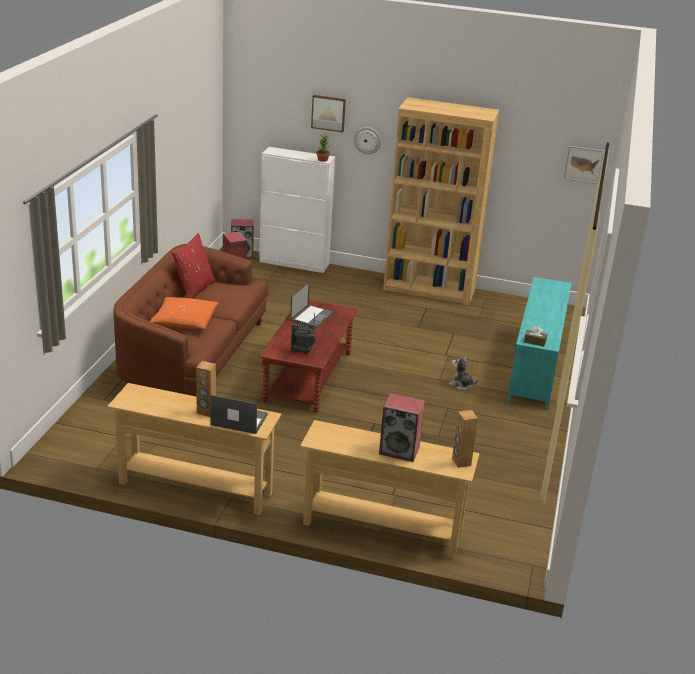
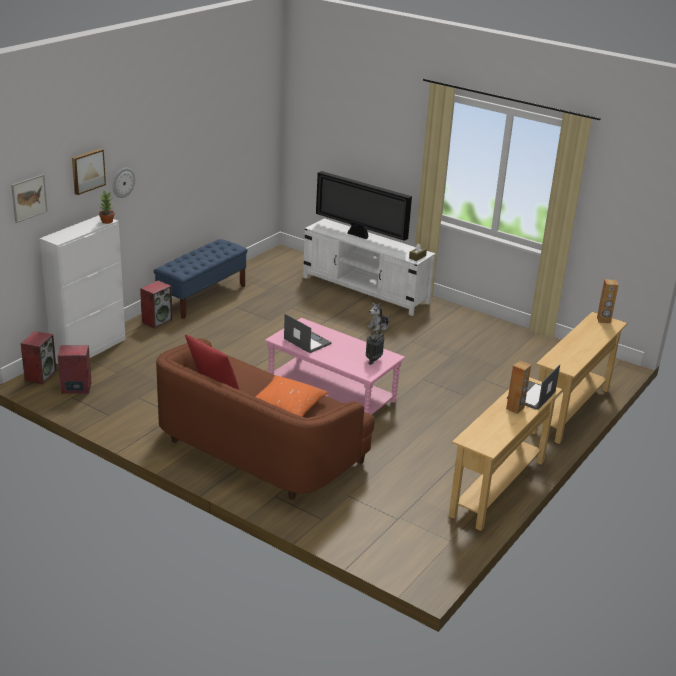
camera: 70 degrees left, 0 degrees up
(308, 376) = (331, 392): brown coffee table -> pink coffee table
(400, 450) = (586, 338): speaker -> speaker (157, 321)
(429, 289) = (202, 297): brown bookcase -> blue bench
(535, 367) = (365, 290): turquoise tv stand -> white tv stand
(550, 305) = (359, 235): none -> television
(583, 164) = (267, 123): picture -> picture (29, 198)

